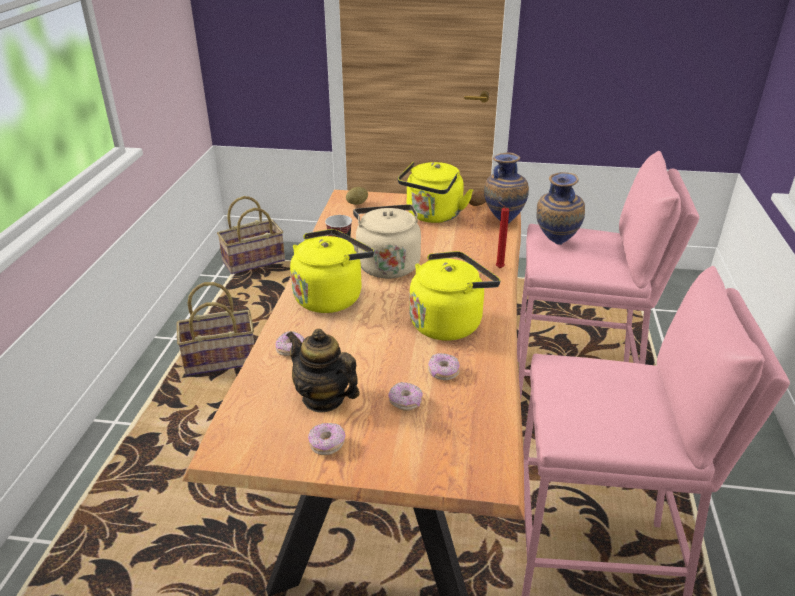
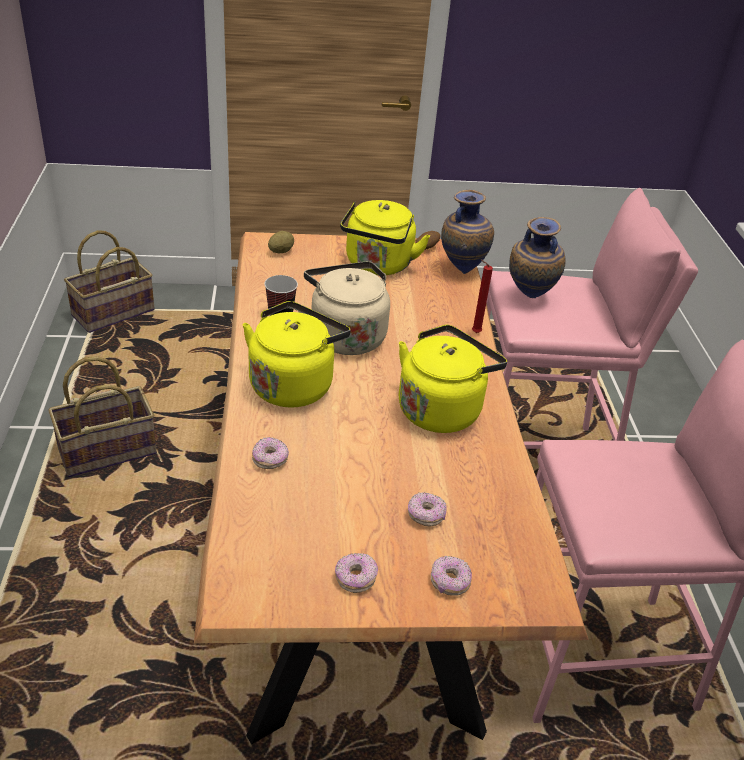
camera: 15 degrees left, 5 degrees up
(323, 398) = (331, 520): teapot -> none
(443, 372) = (455, 474): donut -> donut (449, 582)

